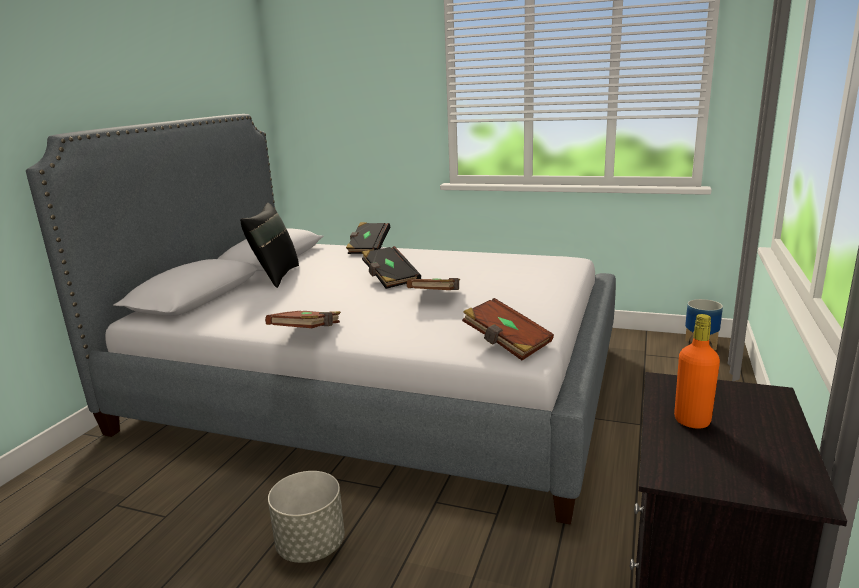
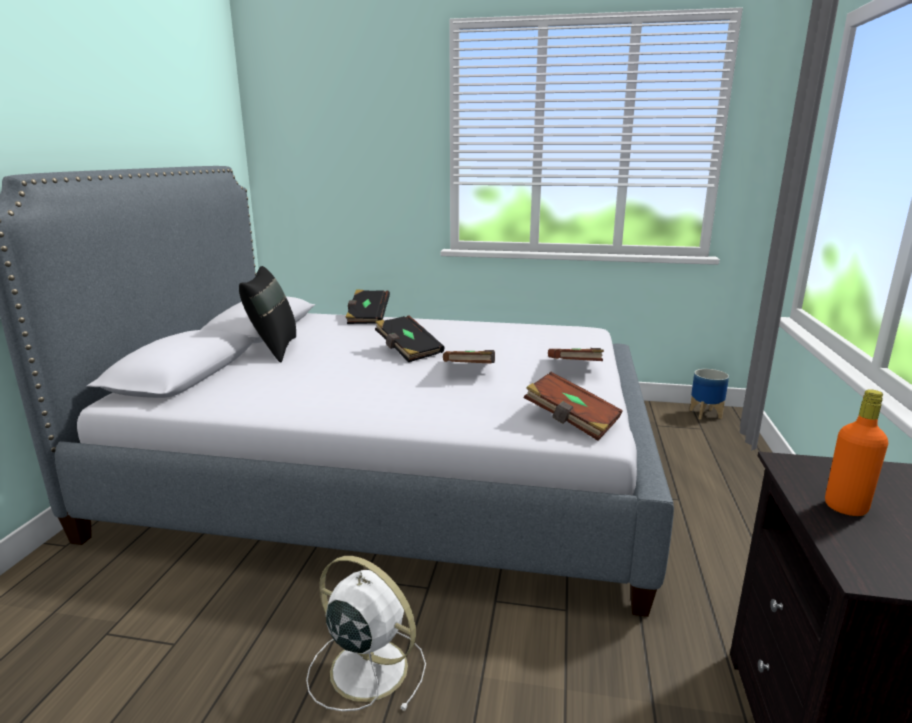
camera: 10 degrees left, 0 degrees up
(308, 333) = (341, 415): brown book -> brown book (575, 368)
(310, 546) = (366, 667): grey planter -> white fan

